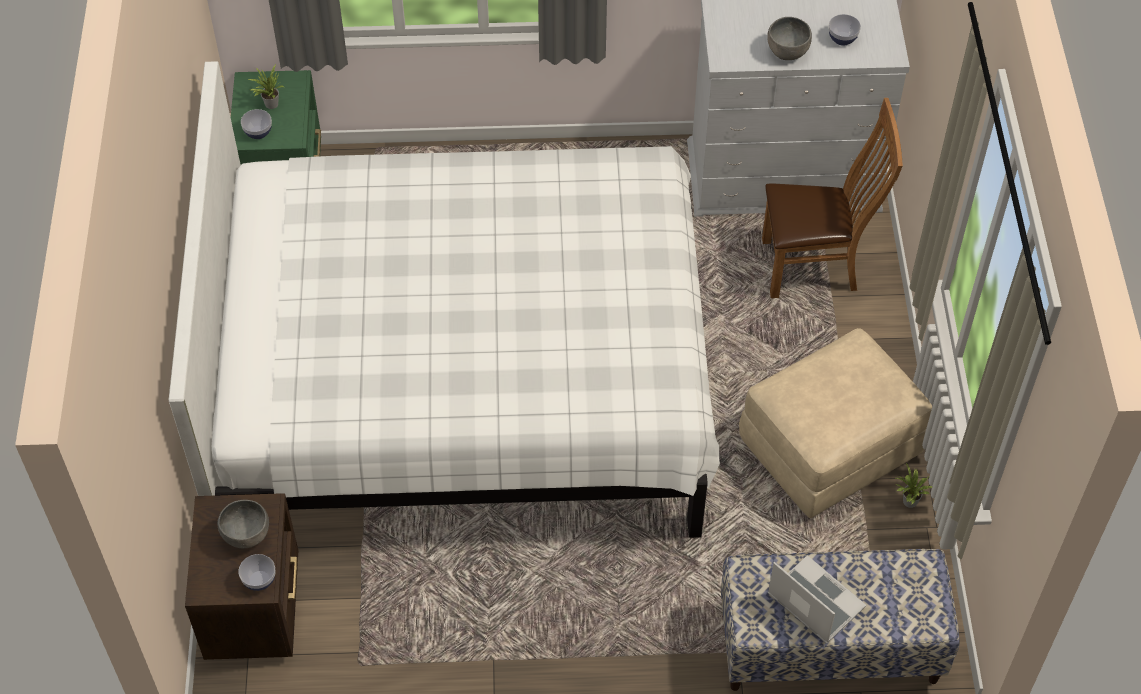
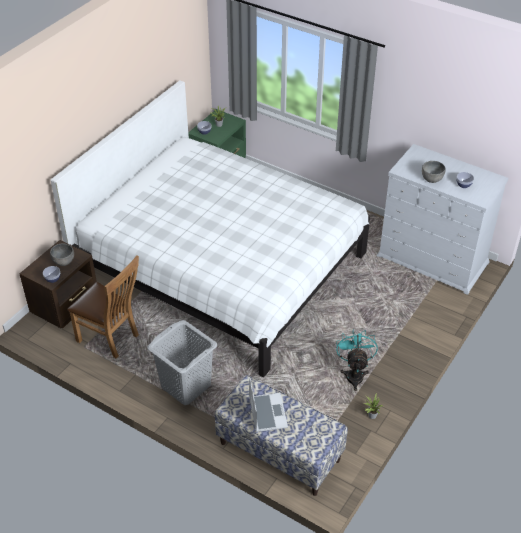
camera: 35 degrees right, 10 degrees down
(593, 628) = (186, 386): none -> grey laundry basket
(816, 266) = (415, 301): brown chair -> brown chair (111, 339)
(829, 448) = (354, 374): beige ottoman -> turquoise fan

